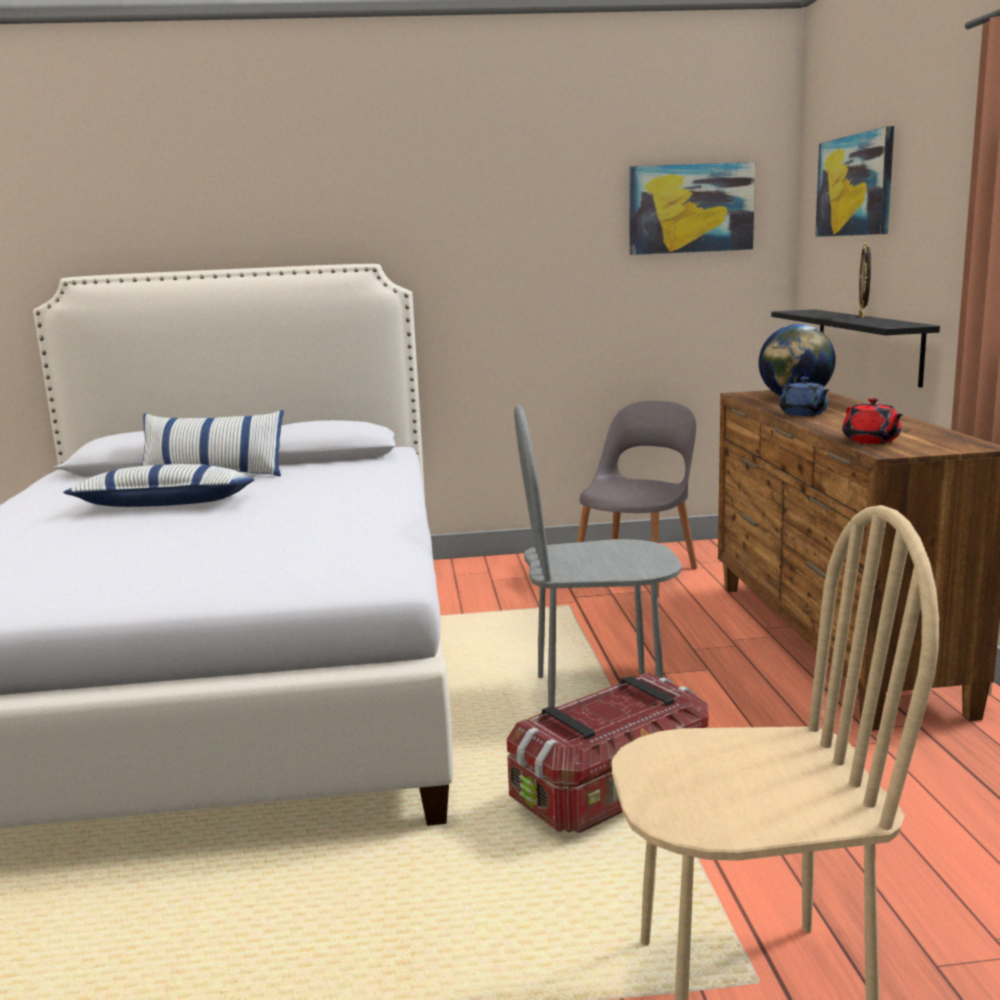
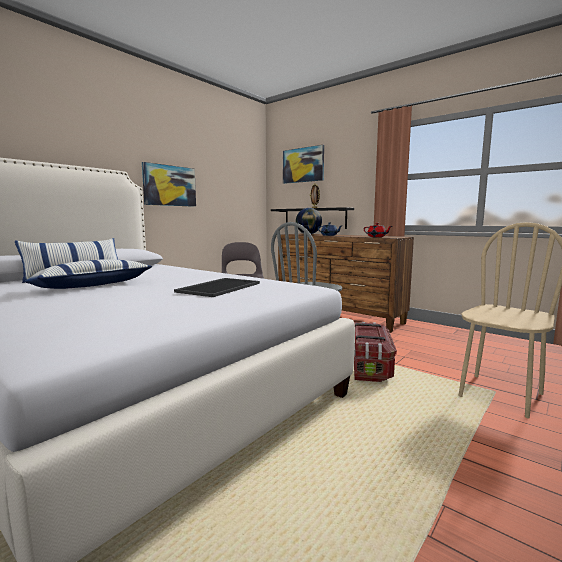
camera: 45 degrees left, 5 degrees down
(270, 544) = (219, 287): none -> tray
(690, 208) = (238, 169): picture -> picture (169, 185)

